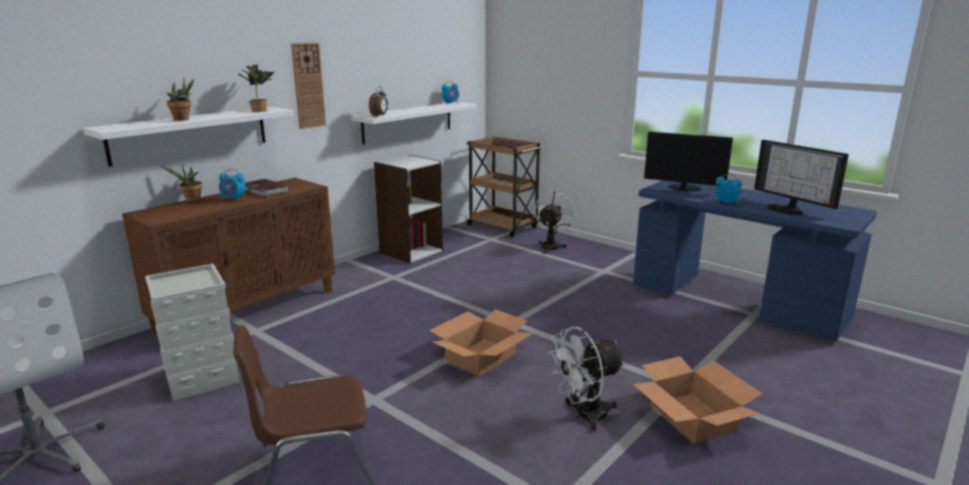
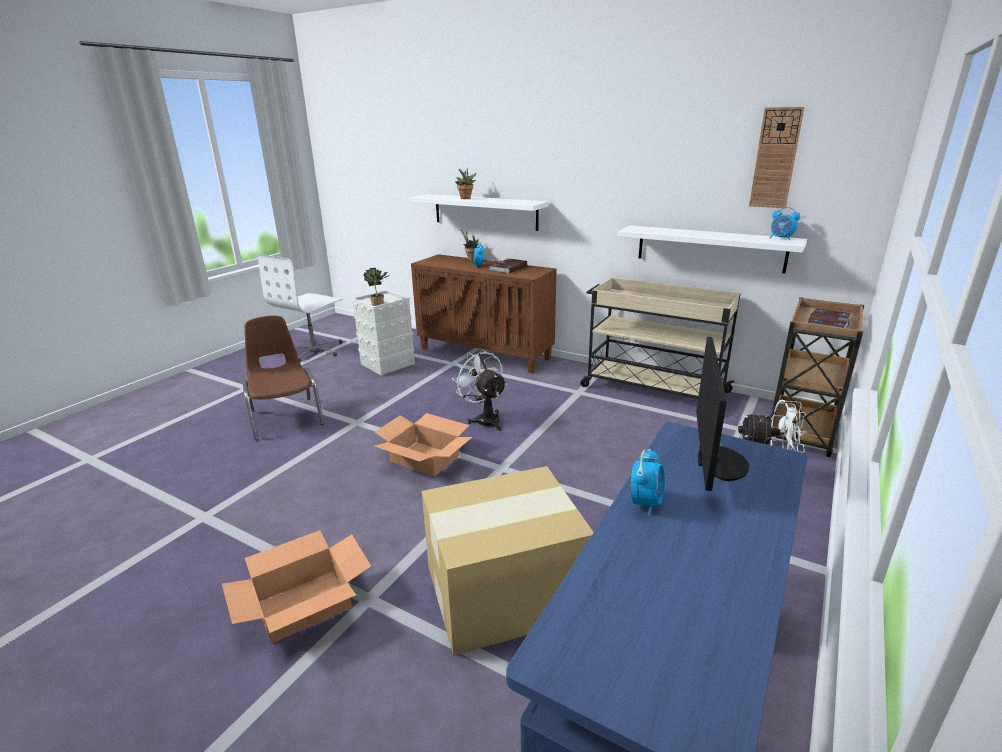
camera: 80 degrees right, 5 degrees up
(260, 110) = (520, 202): potted plant -> potted plant (379, 304)
(308, 85) = (585, 187): wall clock -> wall clock (775, 158)
(379, 116) = (639, 230): alarm clock -> none
(410, 251) = (652, 389): white bookcase -> beige cart
(584, 415) = (320, 524): white fan -> white fan (484, 419)
(665, 333) = (507, 591): none -> cardboard box
(787, 209) = (641, 582): monitor -> none

